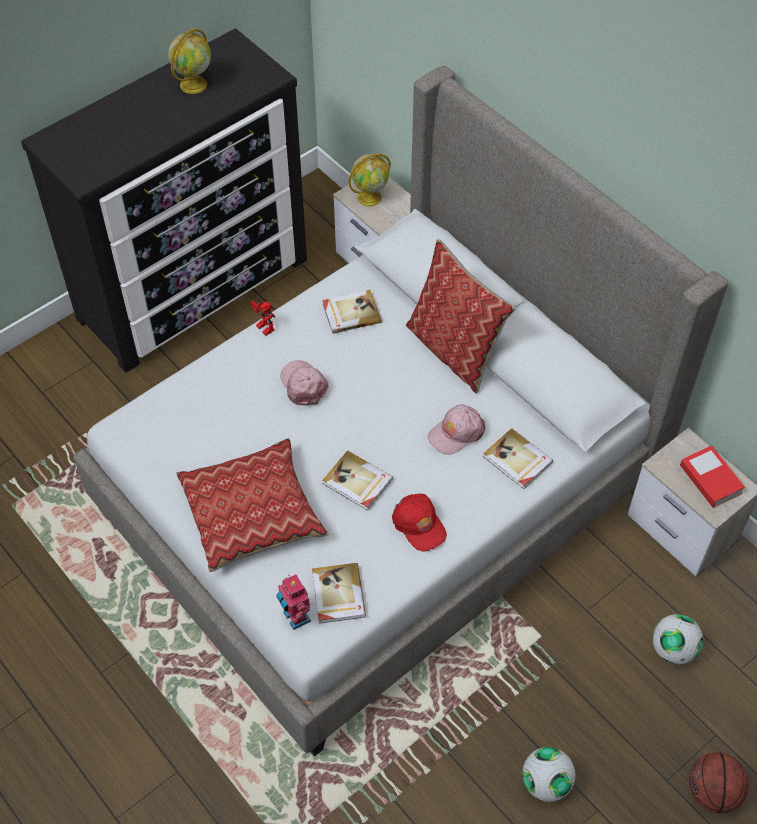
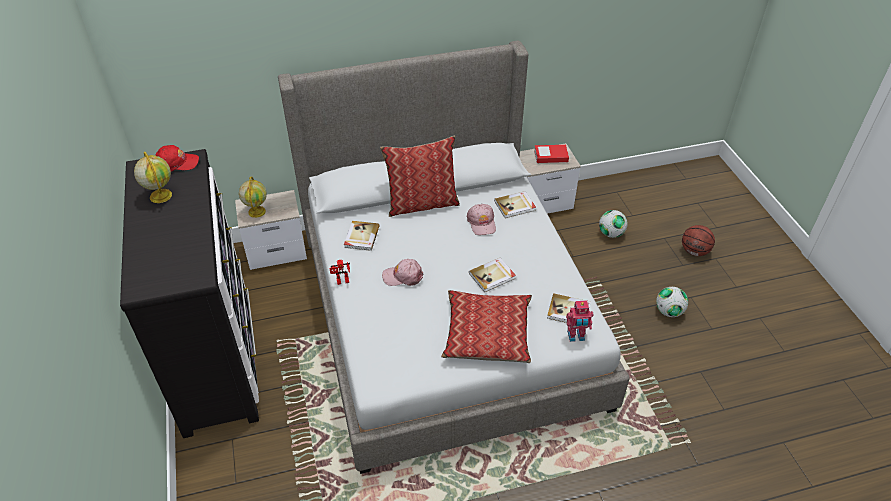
camera: 65 degrees left, 10 degrees down
(419, 525) = (537, 259): red cap -> red cap (177, 163)

